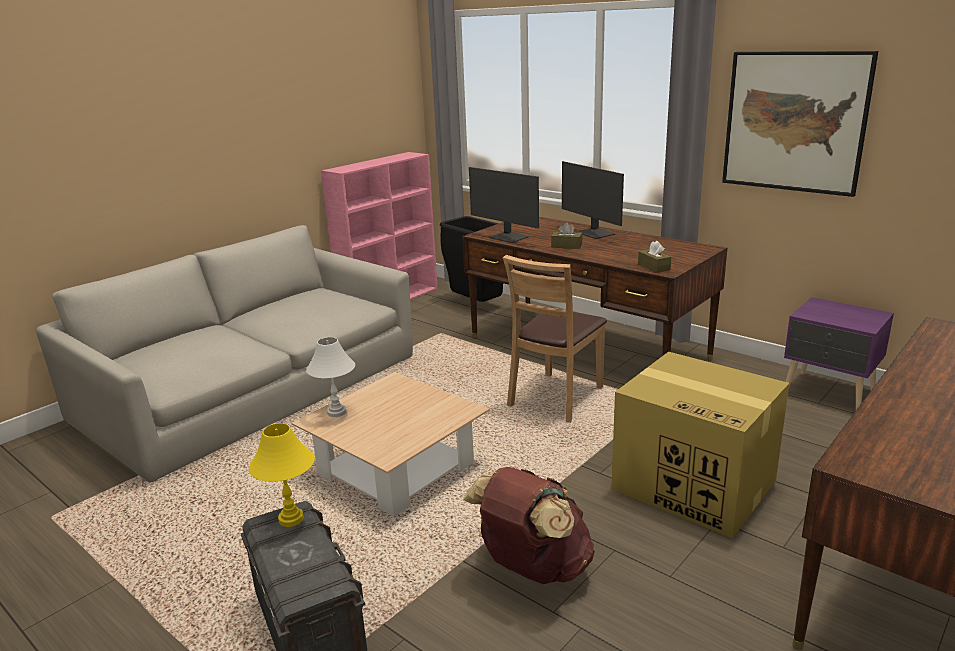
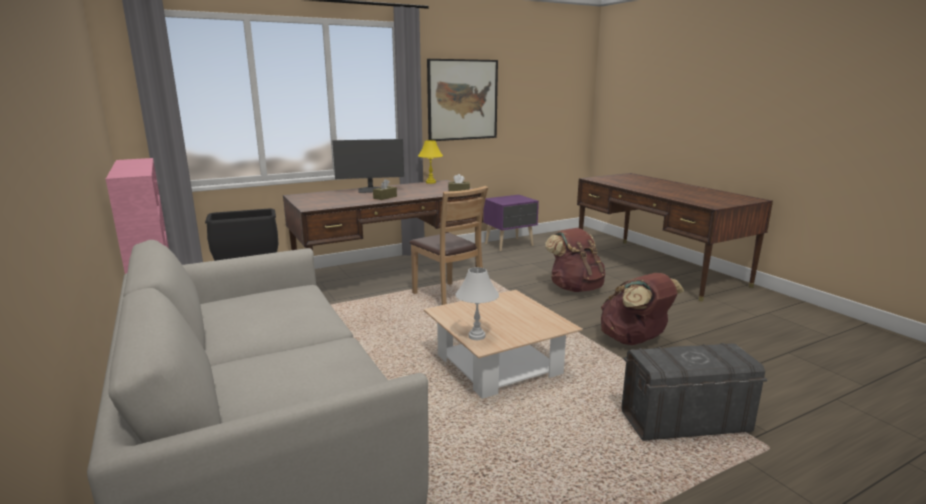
camera: 70 degrees left, 5 degrees down
(290, 519) = (653, 356): yellow table lamp -> yellow table lamp (430, 182)
(508, 237) = (335, 204): monitor -> none
(695, 485) = (575, 288): cardboard box -> brown backpack

